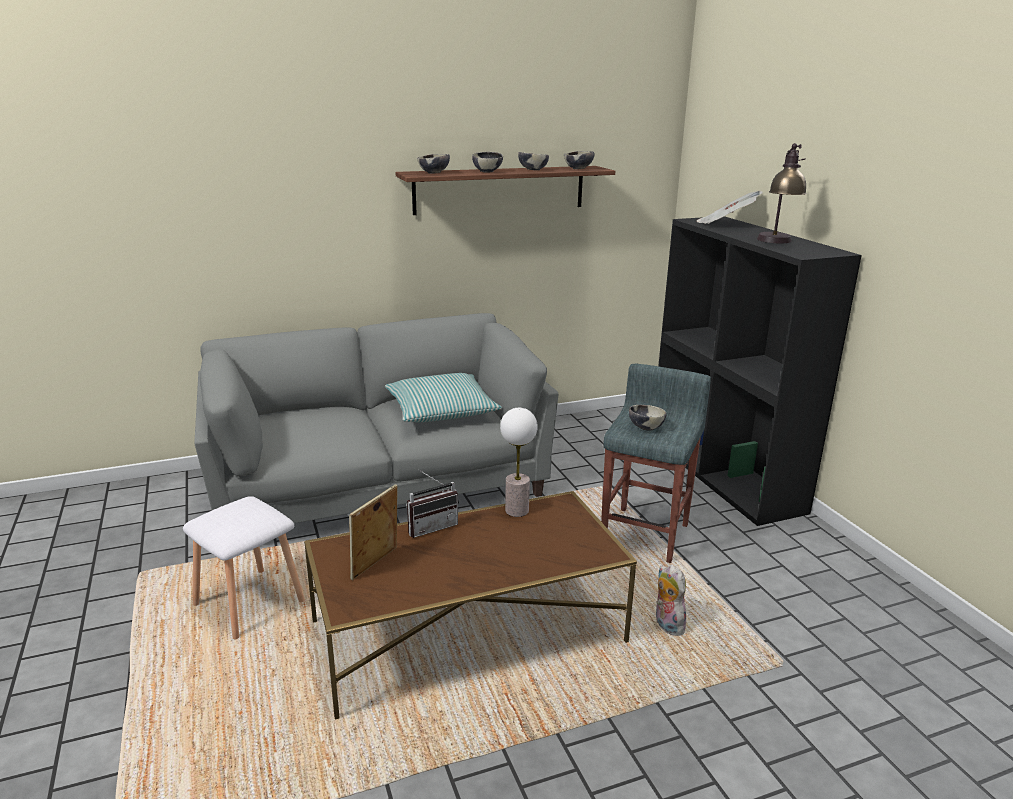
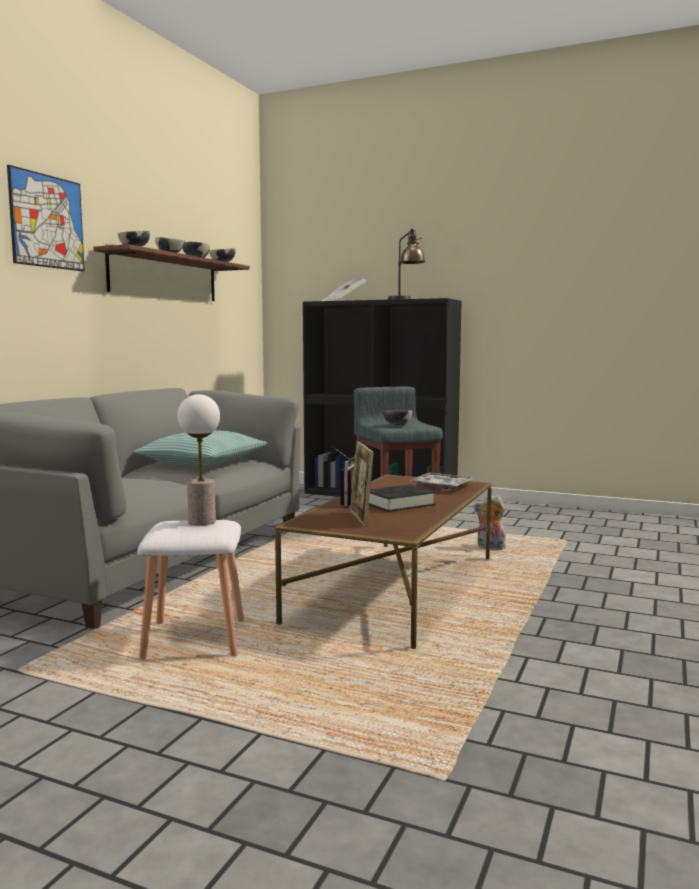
camera: 45 degrees left, 15 degrees down
(336, 156) = (47, 221): none -> picture
(458, 555) = (398, 504): none -> black book
(516, 510) = (377, 485): table lamp -> table lamp (201, 522)
(566, 543) = (441, 486): none -> tray

